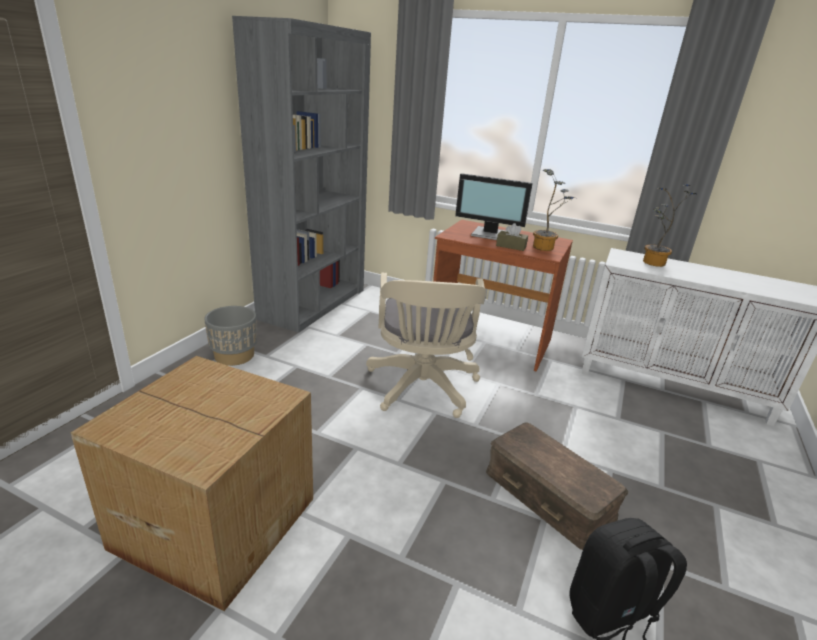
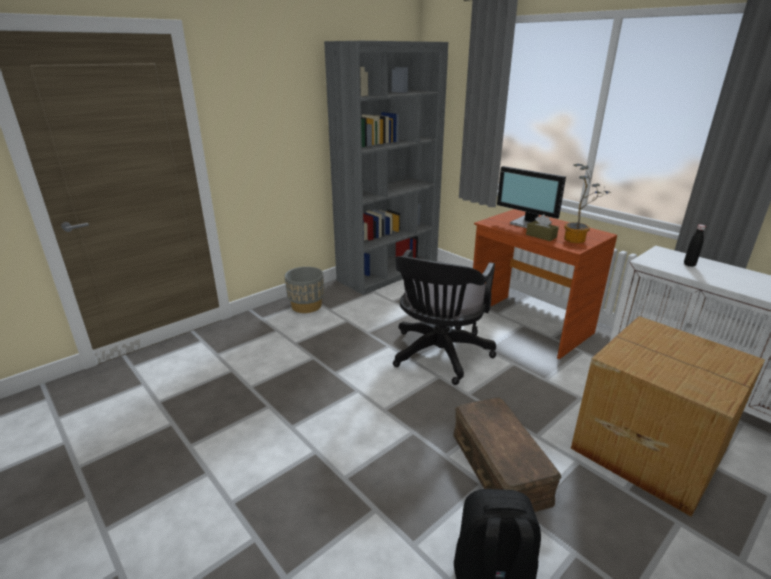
camera: 25 degrees right, 0 degrees up
(216, 520) = (234, 417): cardboard box -> cardboard box (647, 447)
(422, 389) = (439, 356): beige office chair -> black office chair
(652, 263) = (689, 265): potted plant -> black bottle

